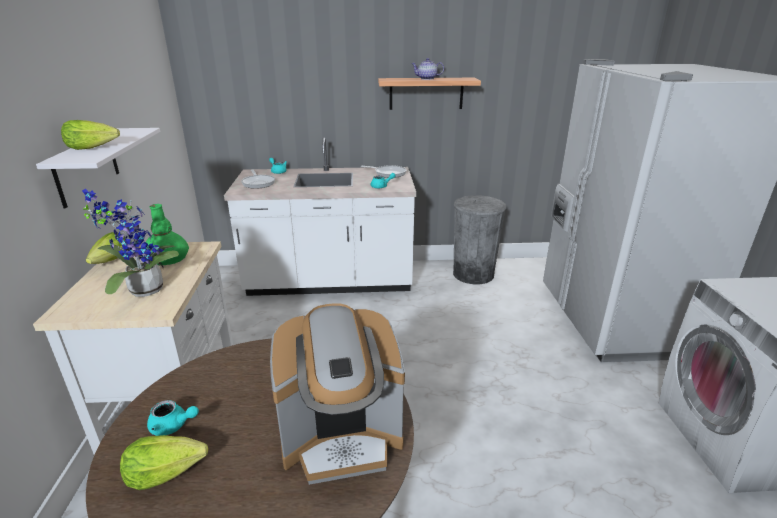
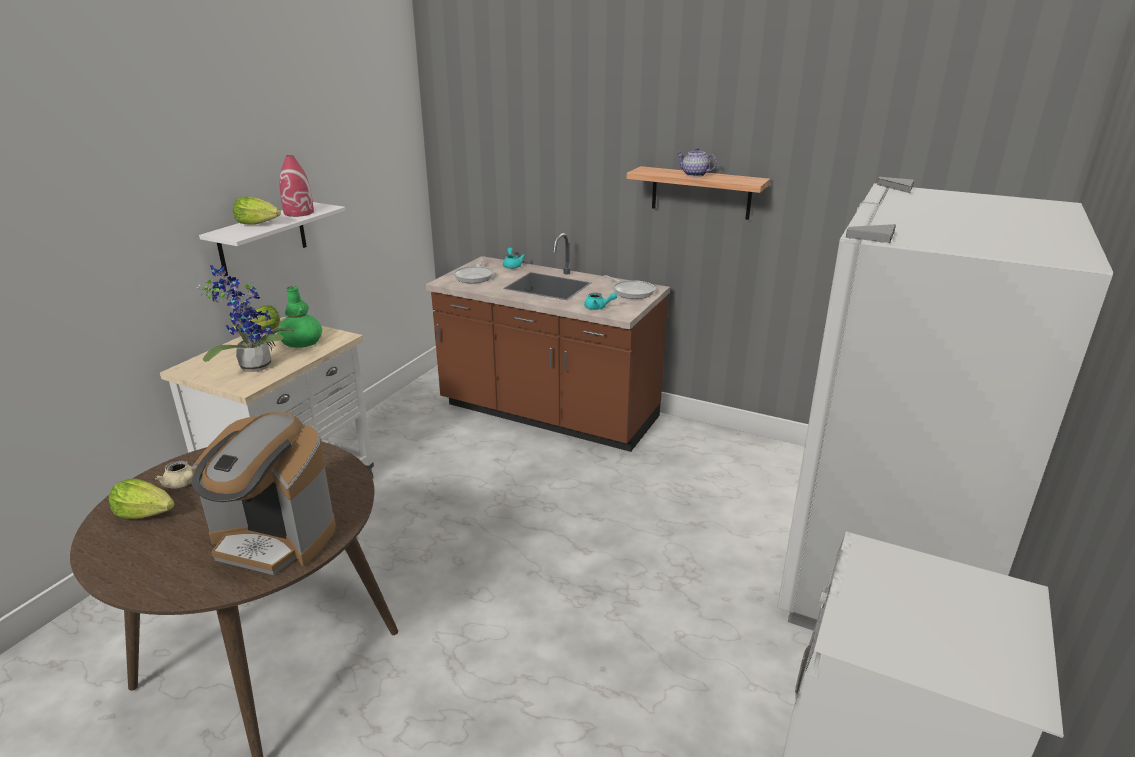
camera: 30 degrees right, 0 degrees up
(121, 136) = (299, 213): none -> red vase
(173, 426) = (182, 484): turquoise teapot -> beige teapot
(330, 281) = (548, 413): white counter -> brown counter
(473, 274) = (735, 455): grey trash can -> none

